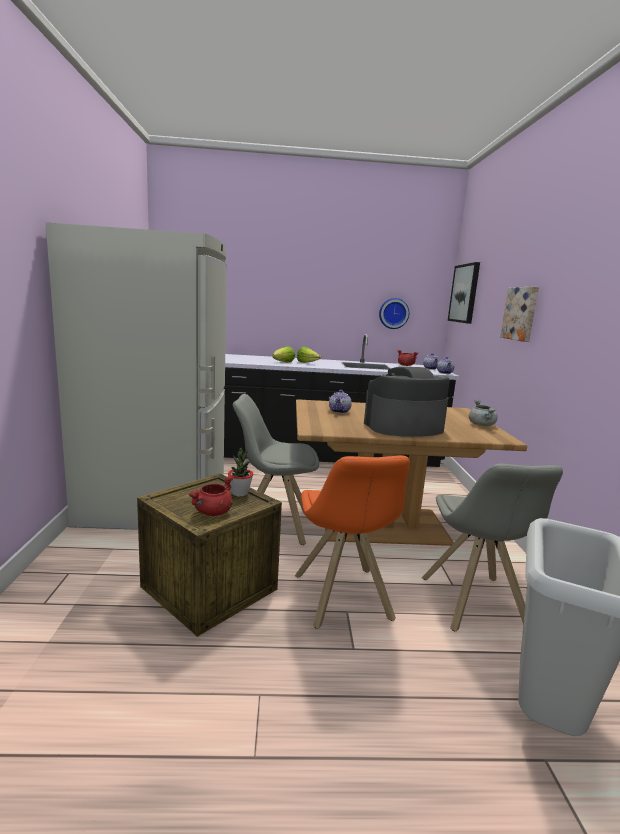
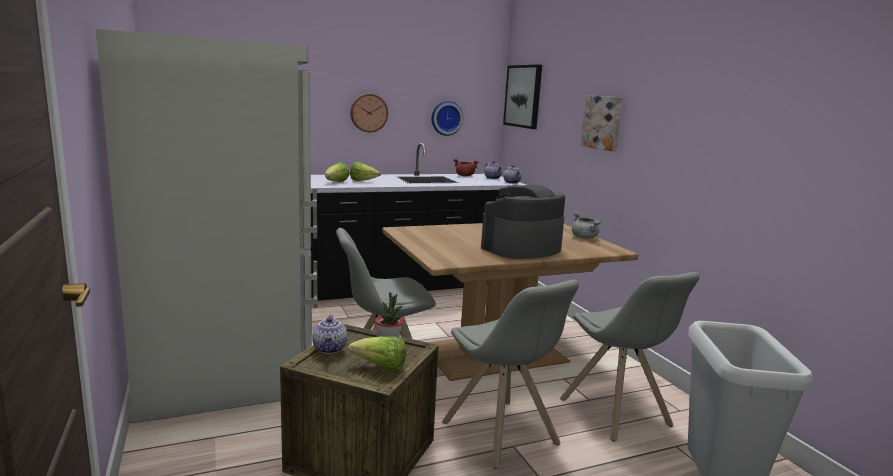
camera: 20 degrees left, 0 degrees up
(213, 512) = (381, 368): red cooking pot -> lettuce
(323, 307) = (368, 113): none -> wall clock
(340, 411) = (444, 237): teapot -> teapot (330, 349)
(343, 597) = (501, 433): orange chair -> grey chair

